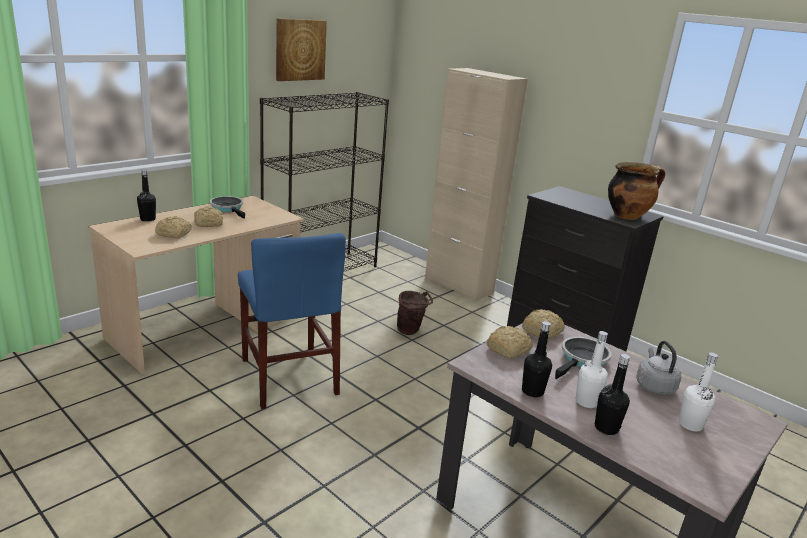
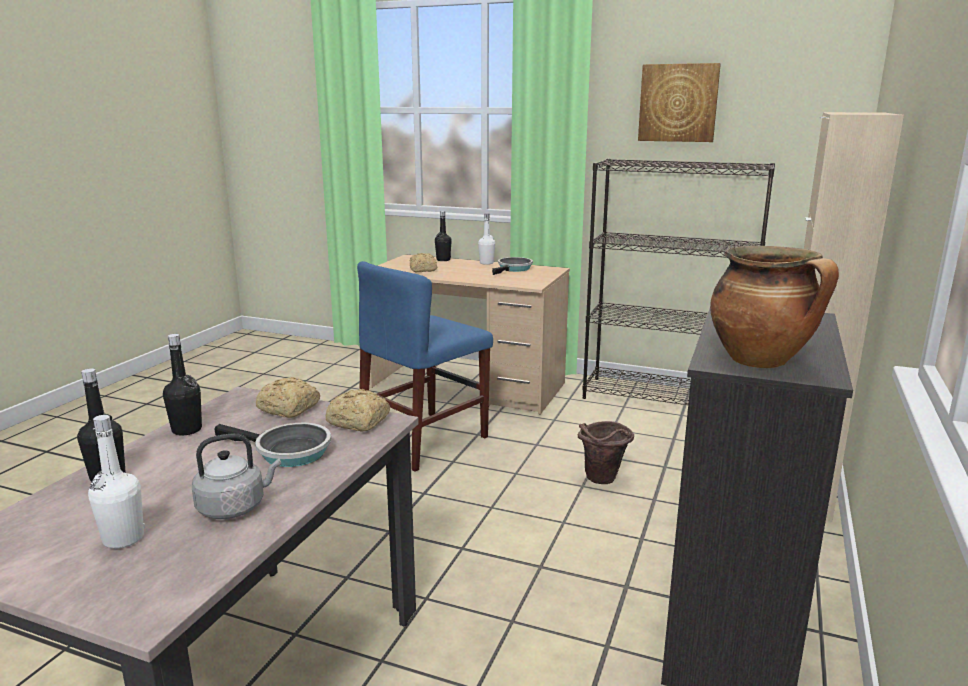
camera: 70 degrees right, 5 degrees down
(209, 223) = (465, 272): bread -> none
(586, 402) = (171, 461): white bottle -> white bottle (486, 263)

